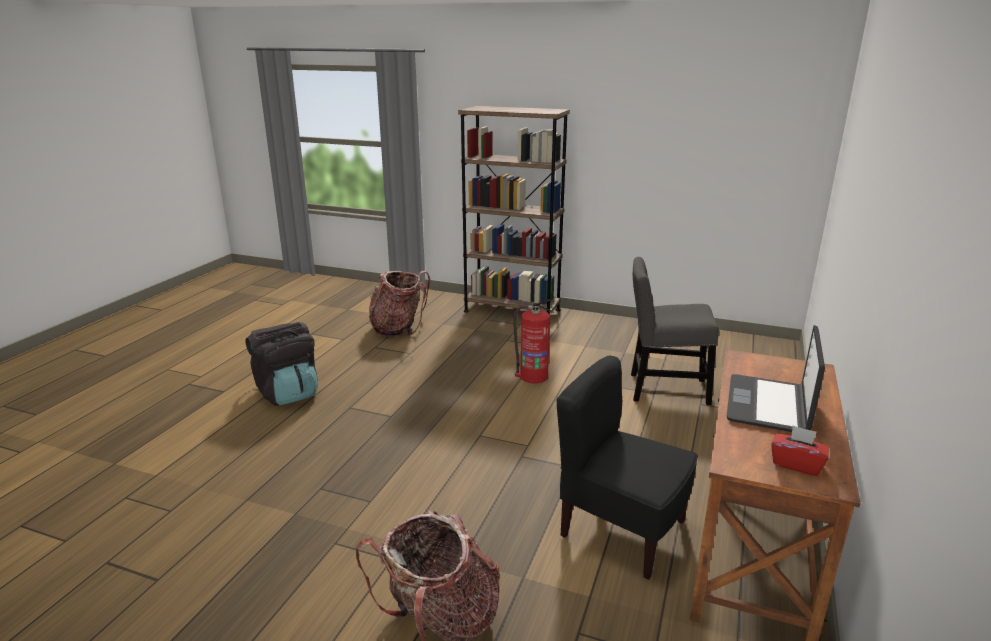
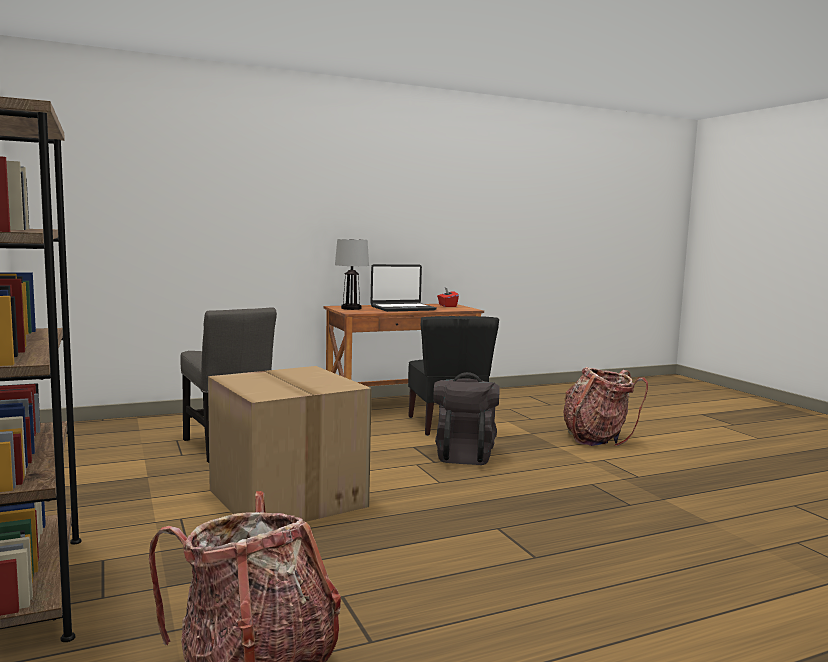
camera: 135 degrees left, 15 degrees down
(288, 393) = (609, 618): black backpack -> black backpack (464, 454)
(533, 376) = (285, 498): fire extinguisher -> cardboard box
(784, 369) = (351, 308): none -> table lamp

